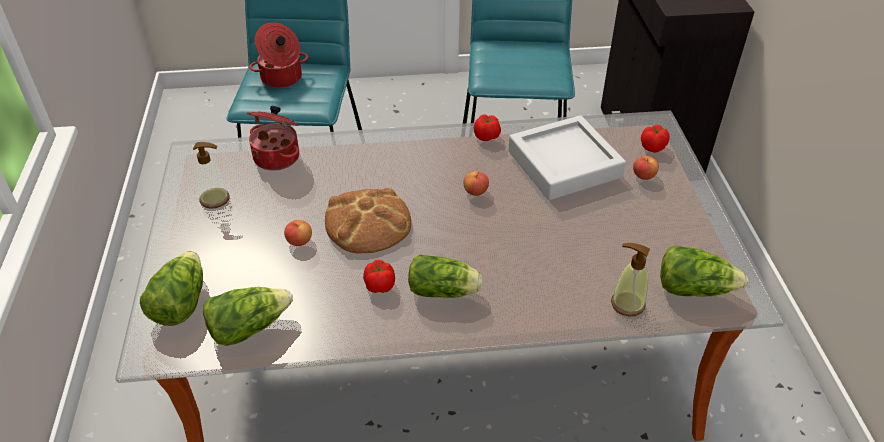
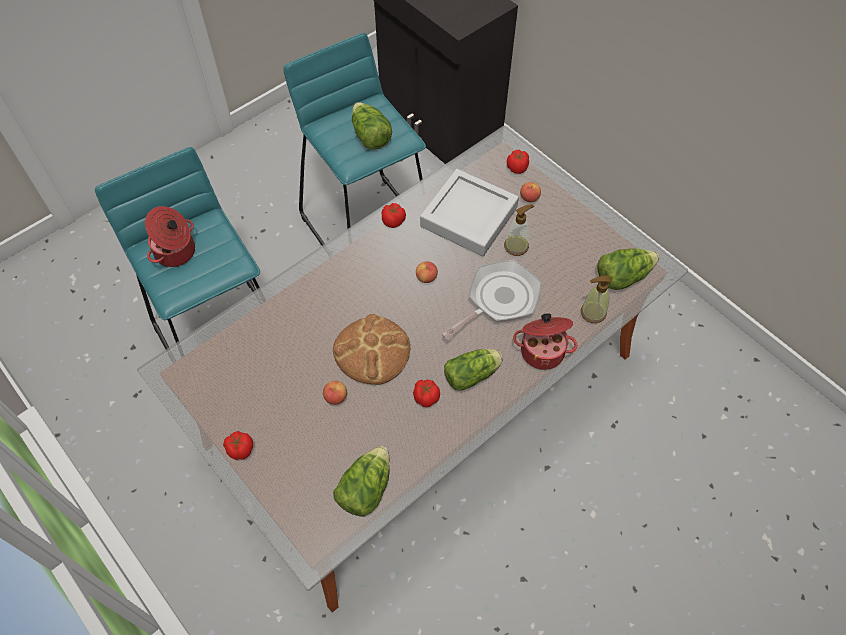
camera: 35 degrees left, 15 degrees up
(180, 303) = (295, 503): lettuce -> lettuce (370, 136)
(182, 237) = (240, 449): none -> tomato
(215, 199) = (232, 401): soap dispenser -> soap dispenser (516, 246)
(278, 157) = (246, 332): cooking pot -> cooking pot (542, 350)
(531, 243) = (499, 300): none -> frying pan

